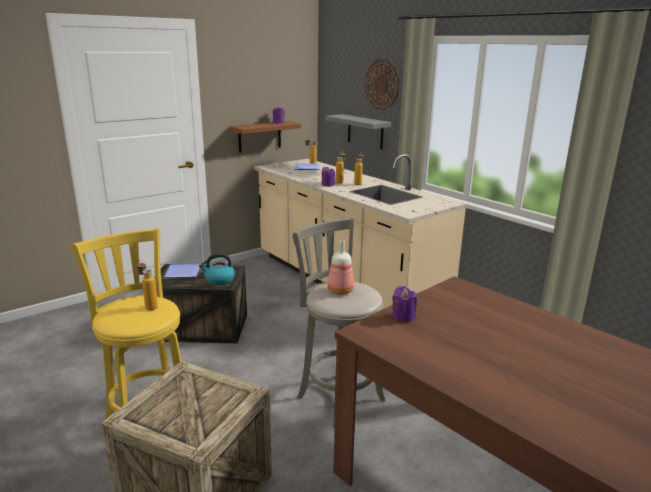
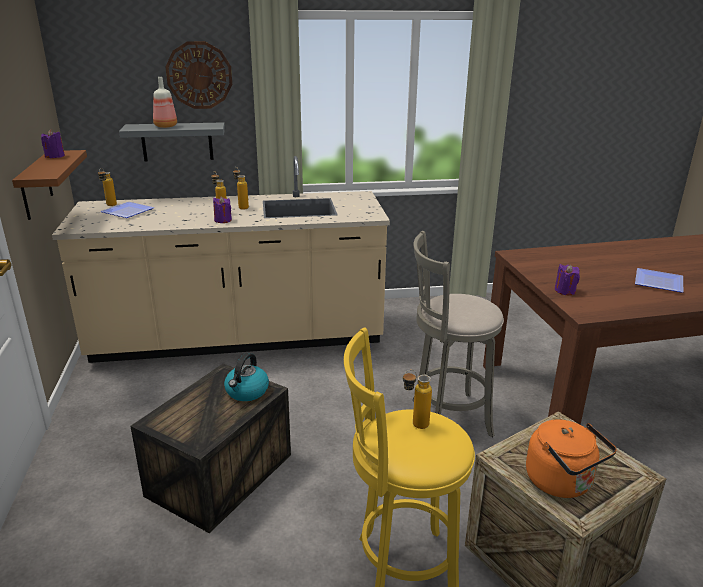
camera: 60 degrees left, 5 degrees up
(164, 404) = (562, 483): none -> orange kettle
(184, 272) = (186, 414): plate -> plate (656, 281)
(339, 291) = (458, 308): bottle -> bottle (165, 126)

